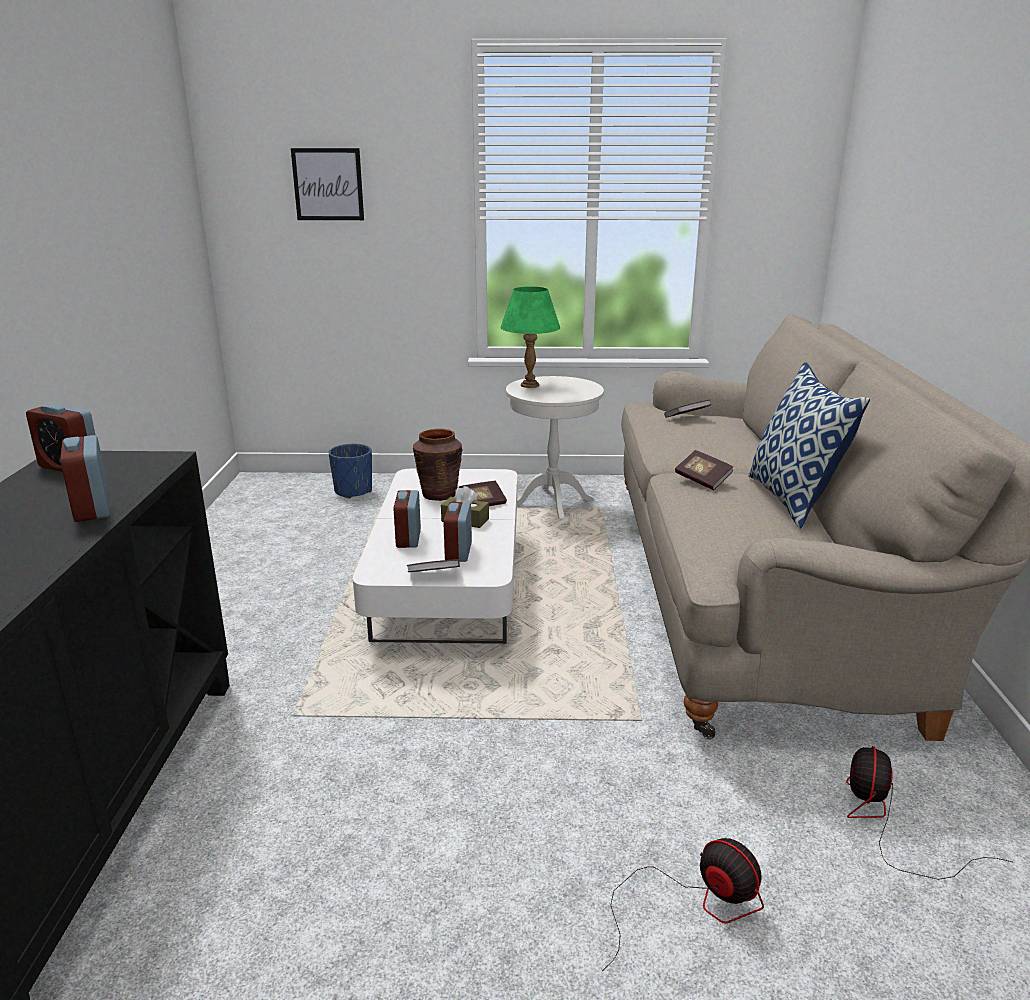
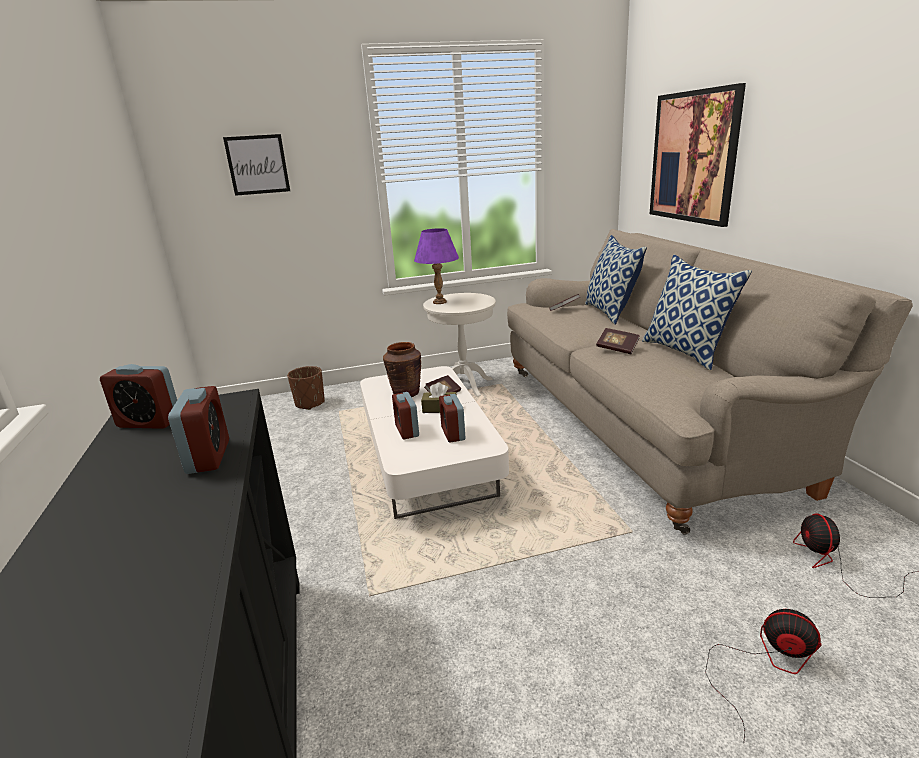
camera: 15 degrees left, 0 degrees up
(92, 508) = (208, 457): alarm clock -> alarm clock turned 150 degrees counterclockwise
(353, 491) = (310, 403): blue planter -> brown planter
(434, 576) = (448, 456): book -> none
(530, 385) = (439, 302): green table lamp -> purple table lamp
(748, 432) = (611, 312): none -> pillow
(902, 224) = (693, 157): none -> picture

